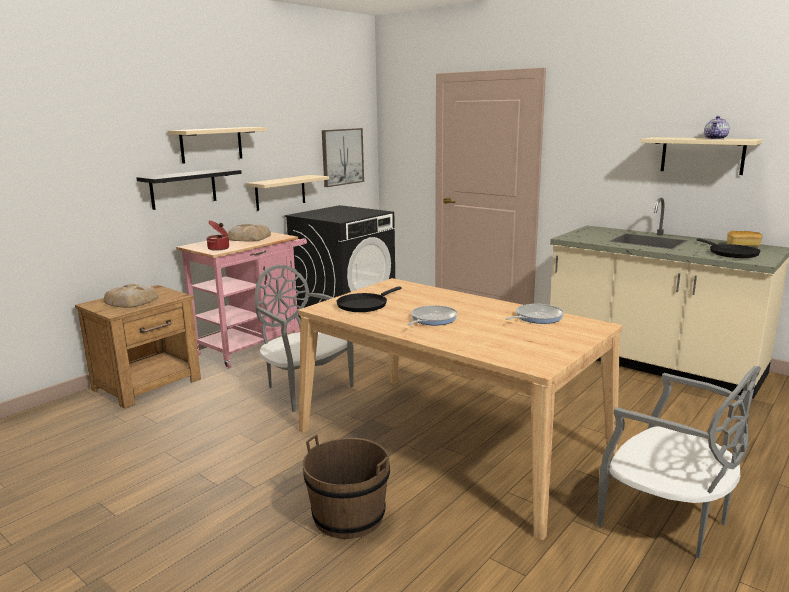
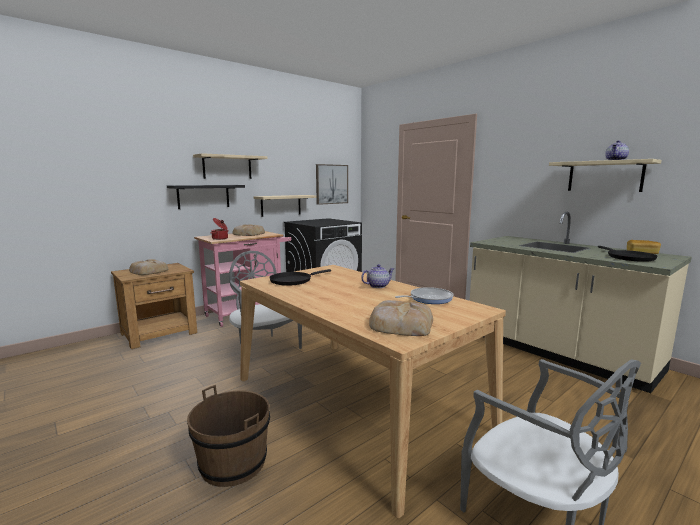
camera: 10 degrees right, 5 degrees down
(432, 319) = (337, 294): frying pan -> none
(470, 305) = (378, 286): none -> teapot
(526, 349) = (400, 324): none -> bread

